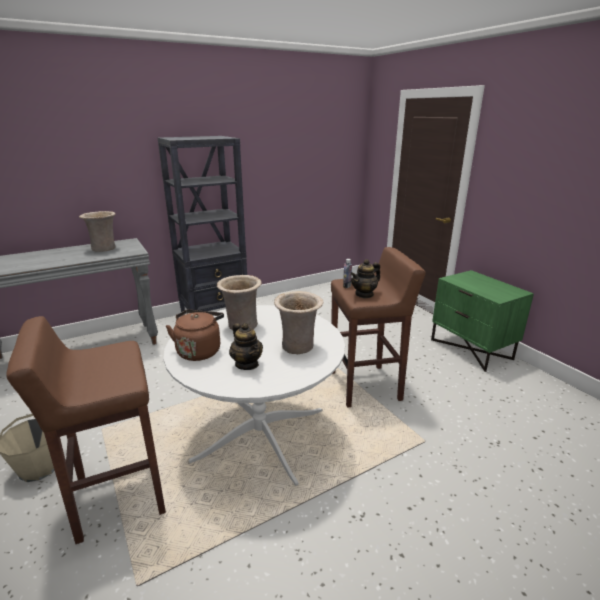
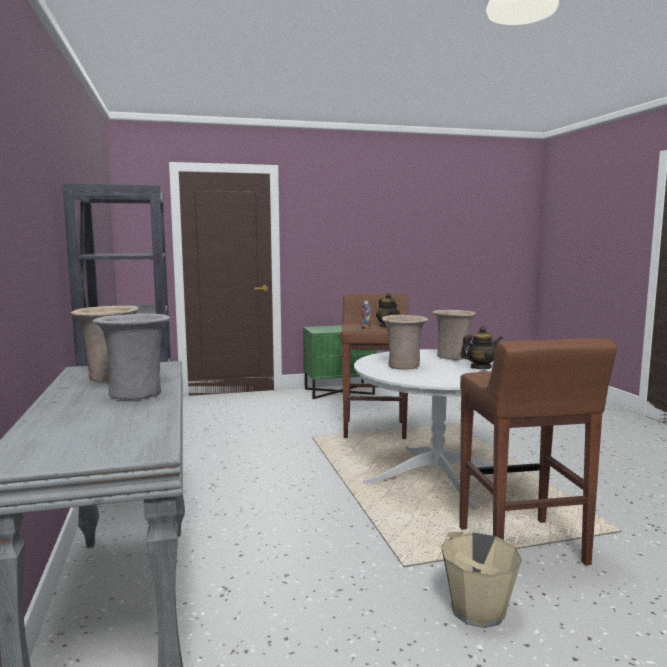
camera: 75 degrees left, 15 degrees down
(65, 258) = (136, 394): none -> grey vase
(199, 350) = (453, 377): brown kettle -> none

